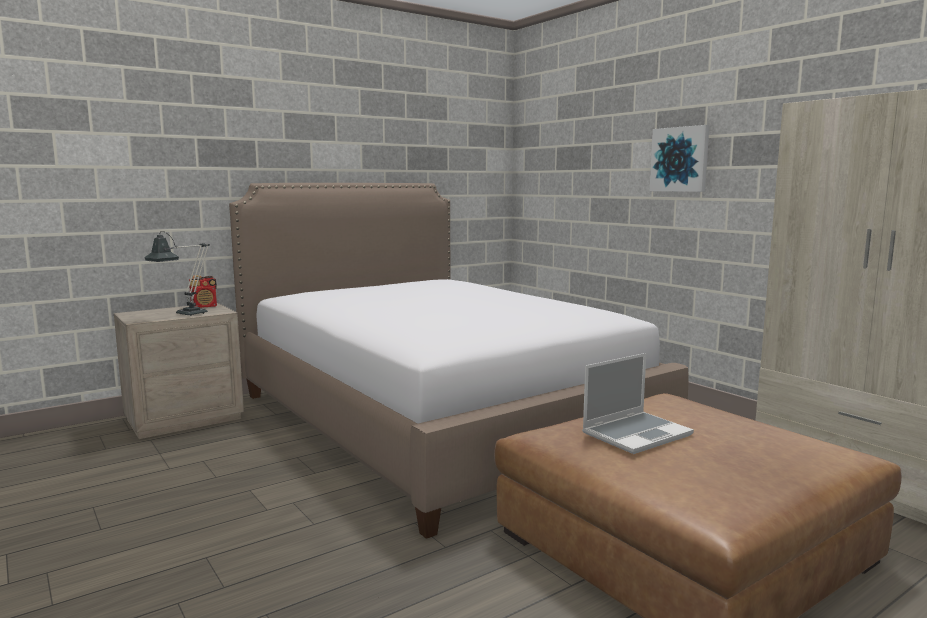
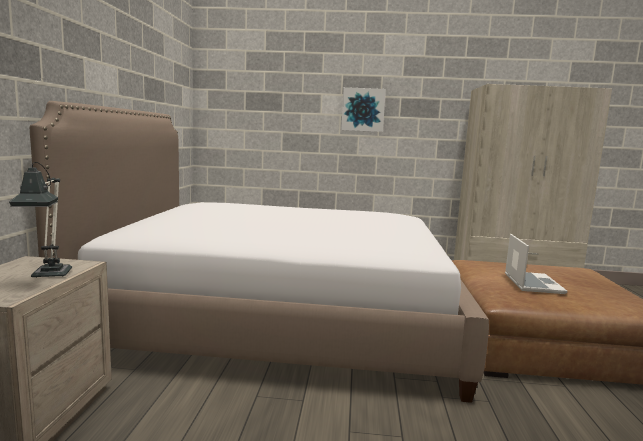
camera: 50 degrees left, 0 degrees up
(204, 307) = (32, 263): radio -> none

